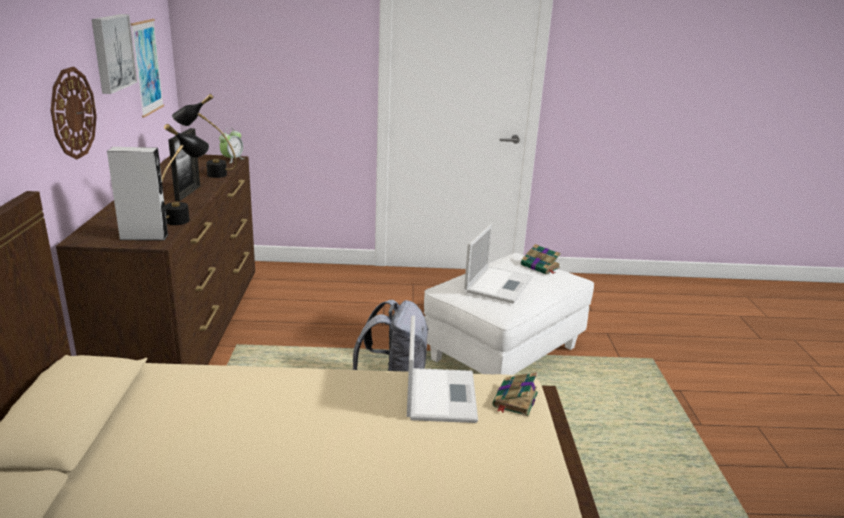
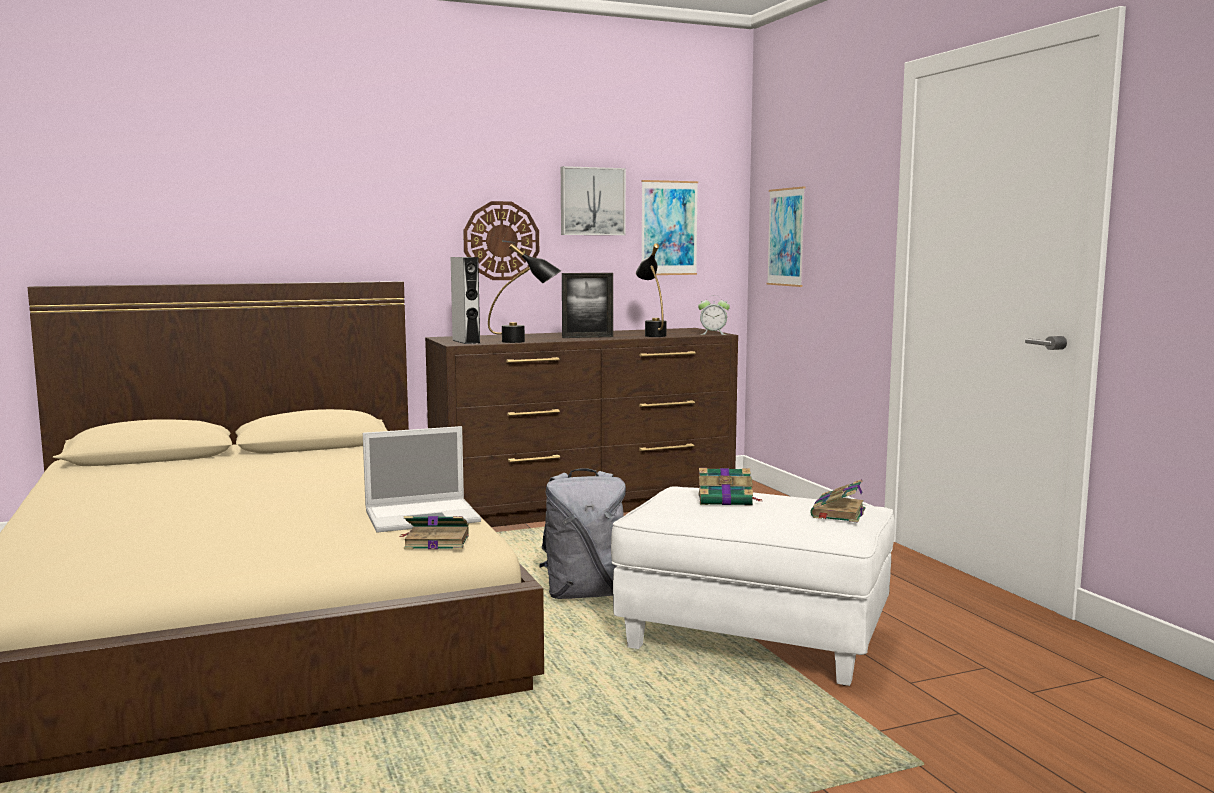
camera: 70 degrees right, 15 degrees down
(238, 67) = (786, 237): none -> picture
(498, 284) = (726, 500): laptop -> book

